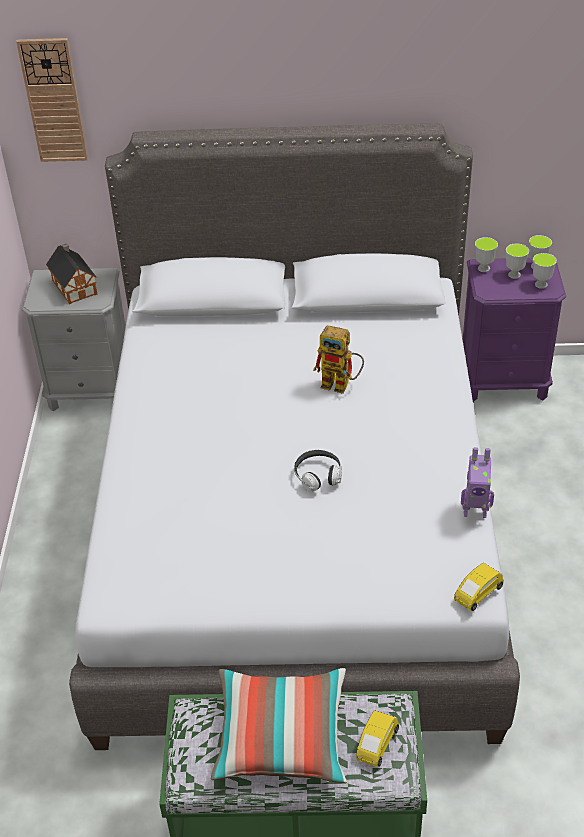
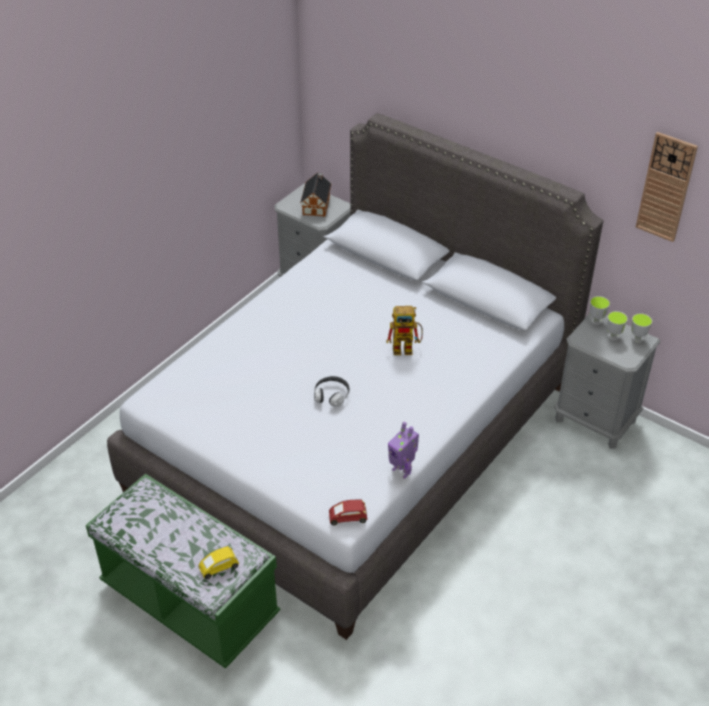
camera: 35 degrees right, 0 degrees up
(53, 101) = (335, 71): wall clock -> wall clock (666, 187)
(281, 736) = (174, 530): pillow -> none
(341, 385) = (407, 348): toy robot -> toy robot turned 60 degrees counterclockwise
(477, 593) = (348, 518): yellow toy car -> red toy car
(504, 381) = (595, 420): purple nightstand -> grey nightstand
(541, 284) = (625, 353): cup -> none

